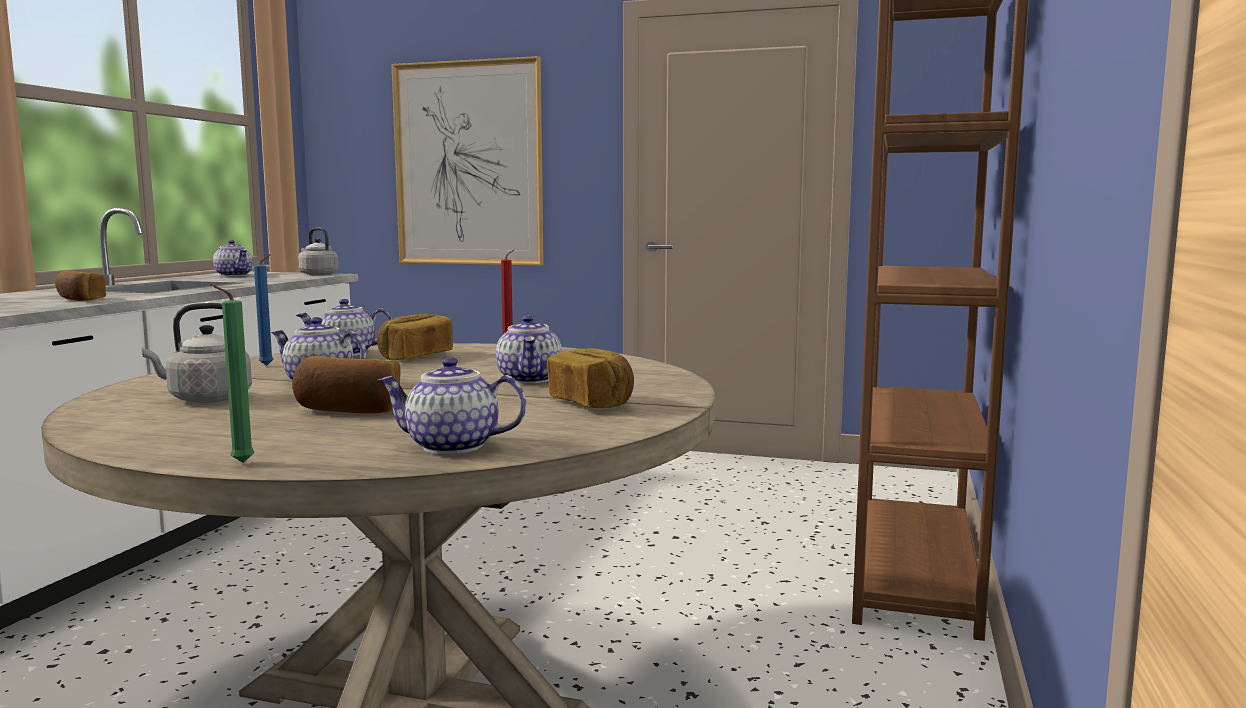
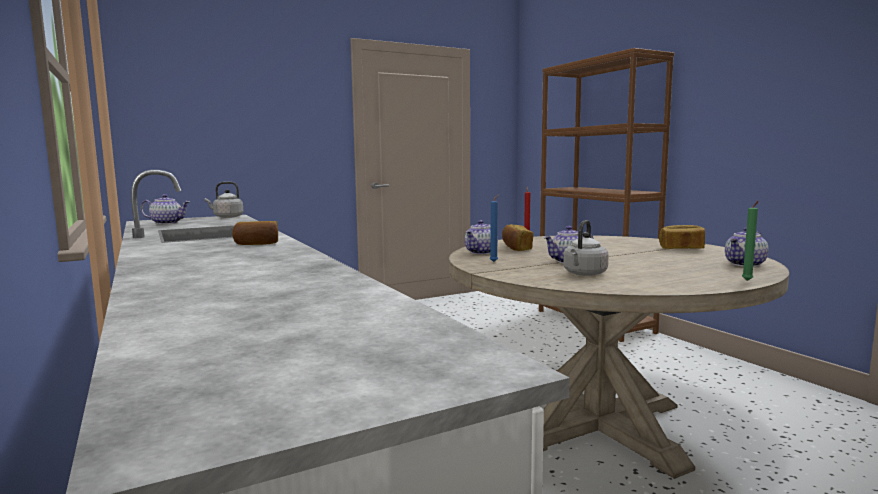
camera: 45 degrees left, 0 degrees up
(349, 410) = (650, 265): bread -> none
(468, 164) = (246, 134): picture -> none
(530, 379) = (614, 246): teapot -> none

